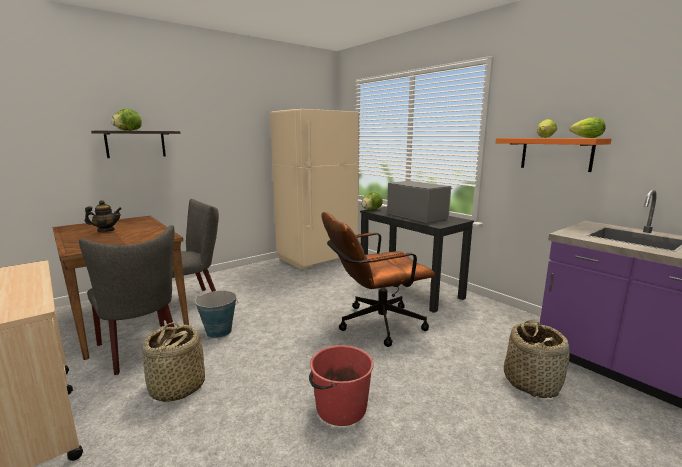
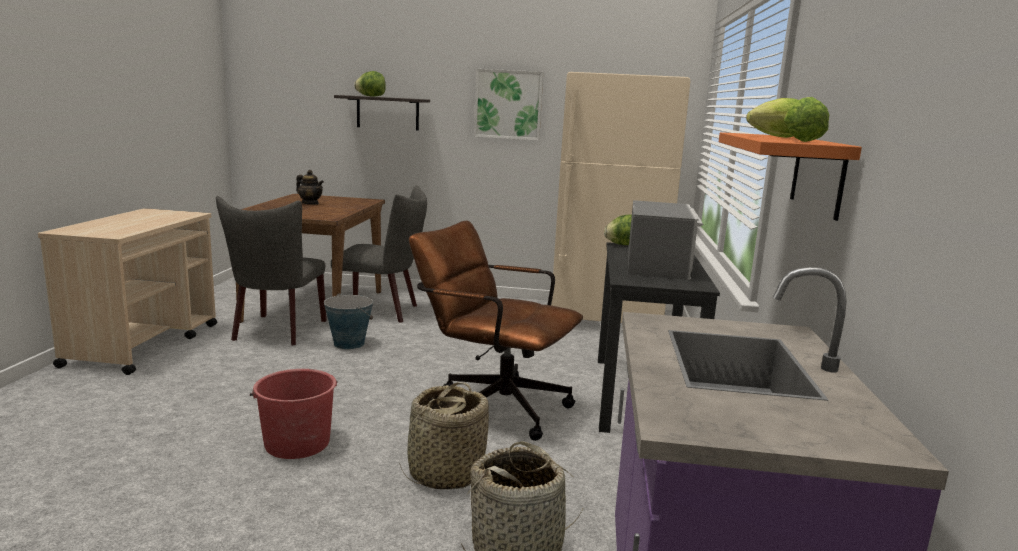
camera: 45 degrees right, 0 degrees up
(176, 387) = (242, 366): basket -> basket (445, 474)
(231, 132) = (508, 104): none -> picture

